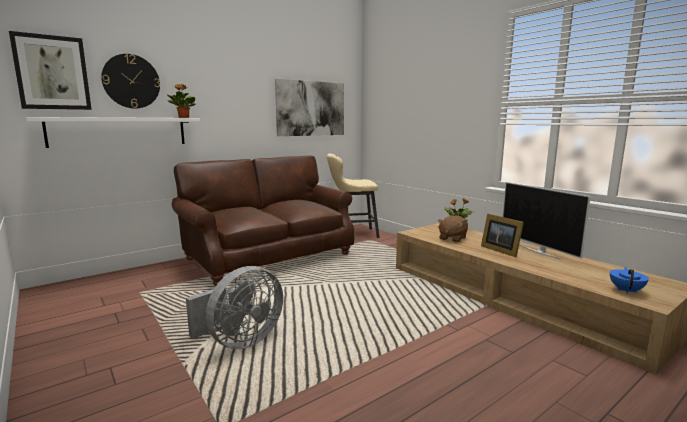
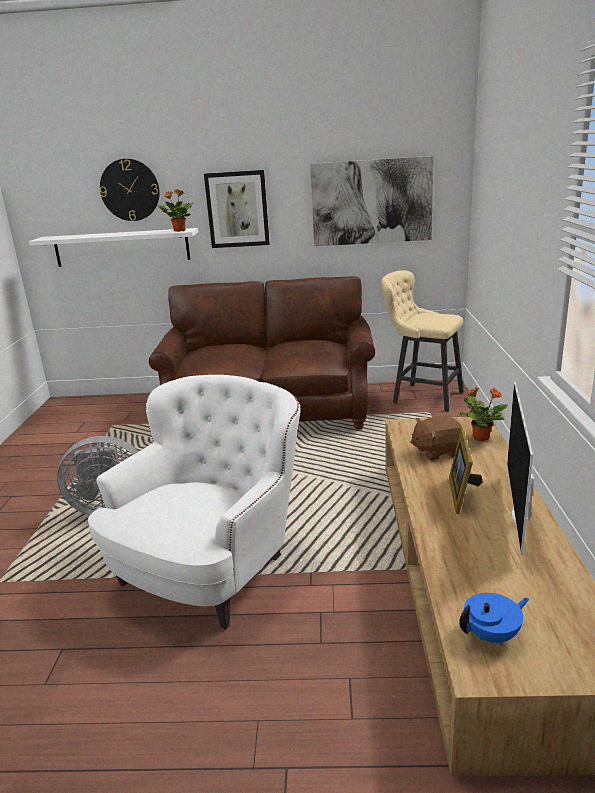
camera: 40 degrees right, 10 degrees up
(52, 73) = (58, 190): picture -> picture (237, 209)
(386, 344) = (211, 567): none -> white armchair

